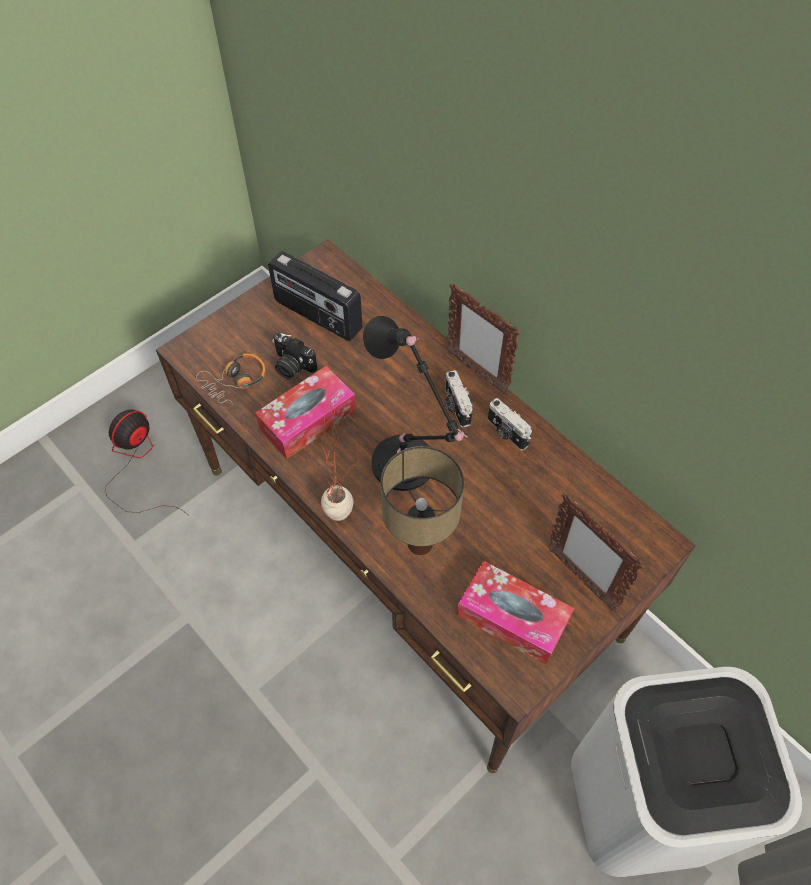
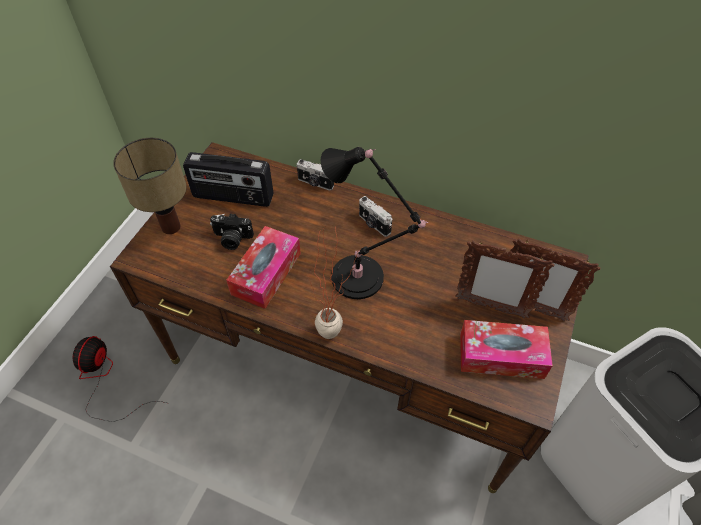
camera: 25 degrees left, 5 degrees down
(235, 382) = (192, 266): headphones -> none
(421, 543) = (404, 329): table lamp -> table lamp (172, 226)
(477, 372) = (374, 195): picture frame -> picture frame (490, 307)
(506, 433) = (419, 229): camera -> camera (315, 183)

